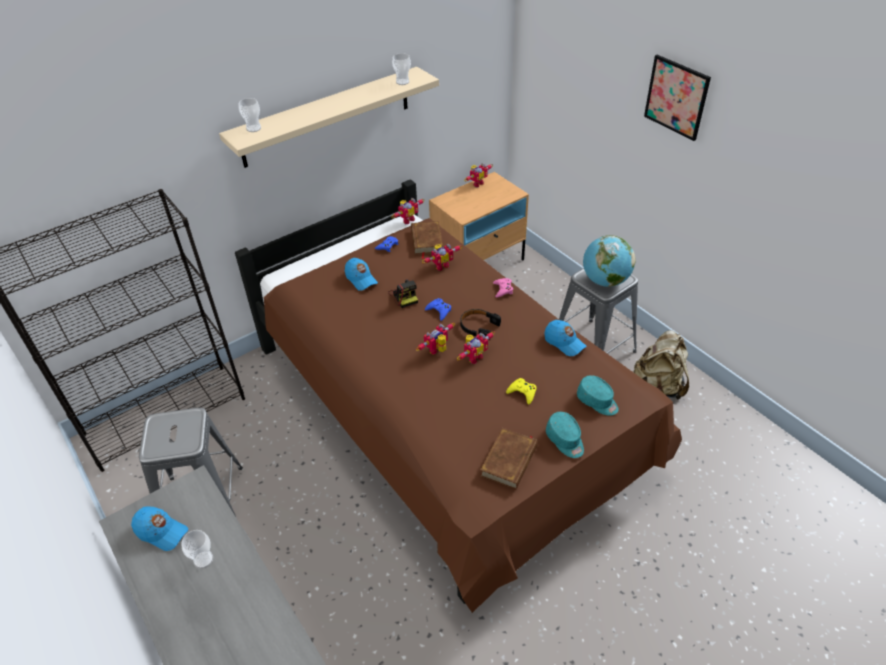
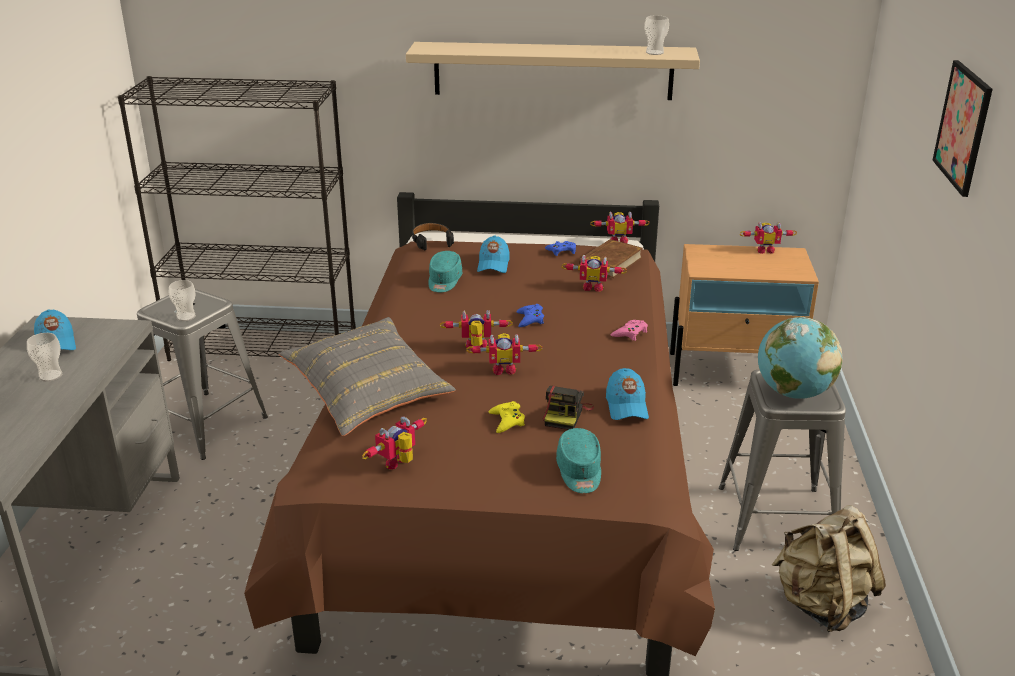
camera: 40 degrees right, 15 degrees down
(253, 128) = (447, 46): cup -> cup (186, 317)
(404, 296) = (514, 294): camera -> camera (566, 415)
(425, 426) = (368, 396): none -> grey pillow
(478, 327) = (550, 349): black headphones -> black headphones (432, 241)
(509, 461) = (400, 464): brown book -> toy robot
(565, 440) = (485, 482): turquoise cap -> turquoise cap (444, 281)

